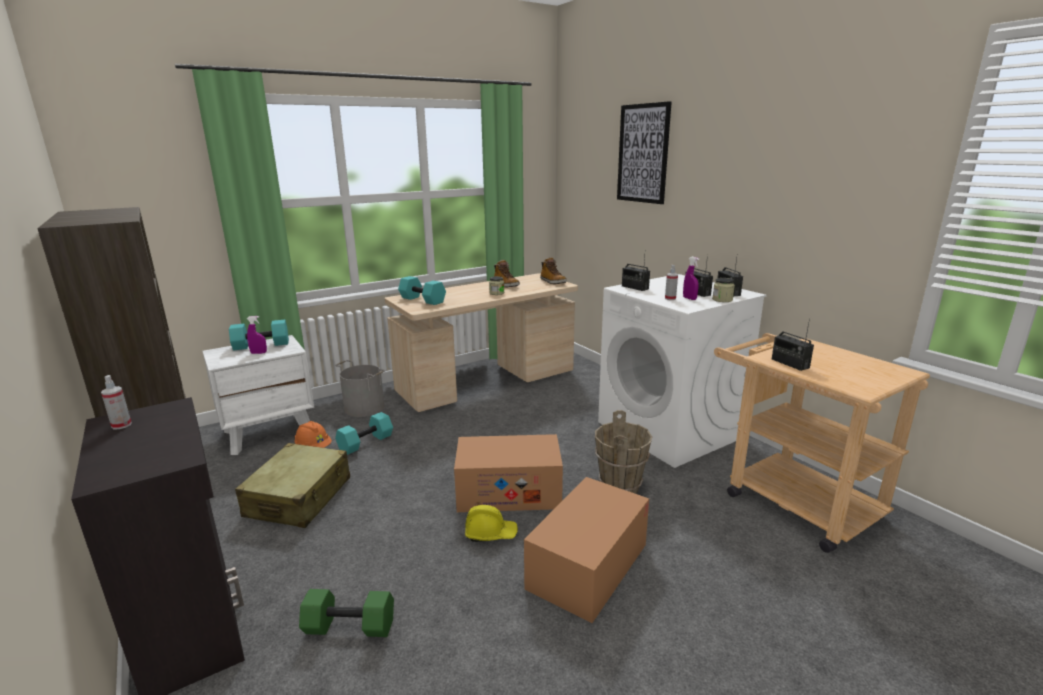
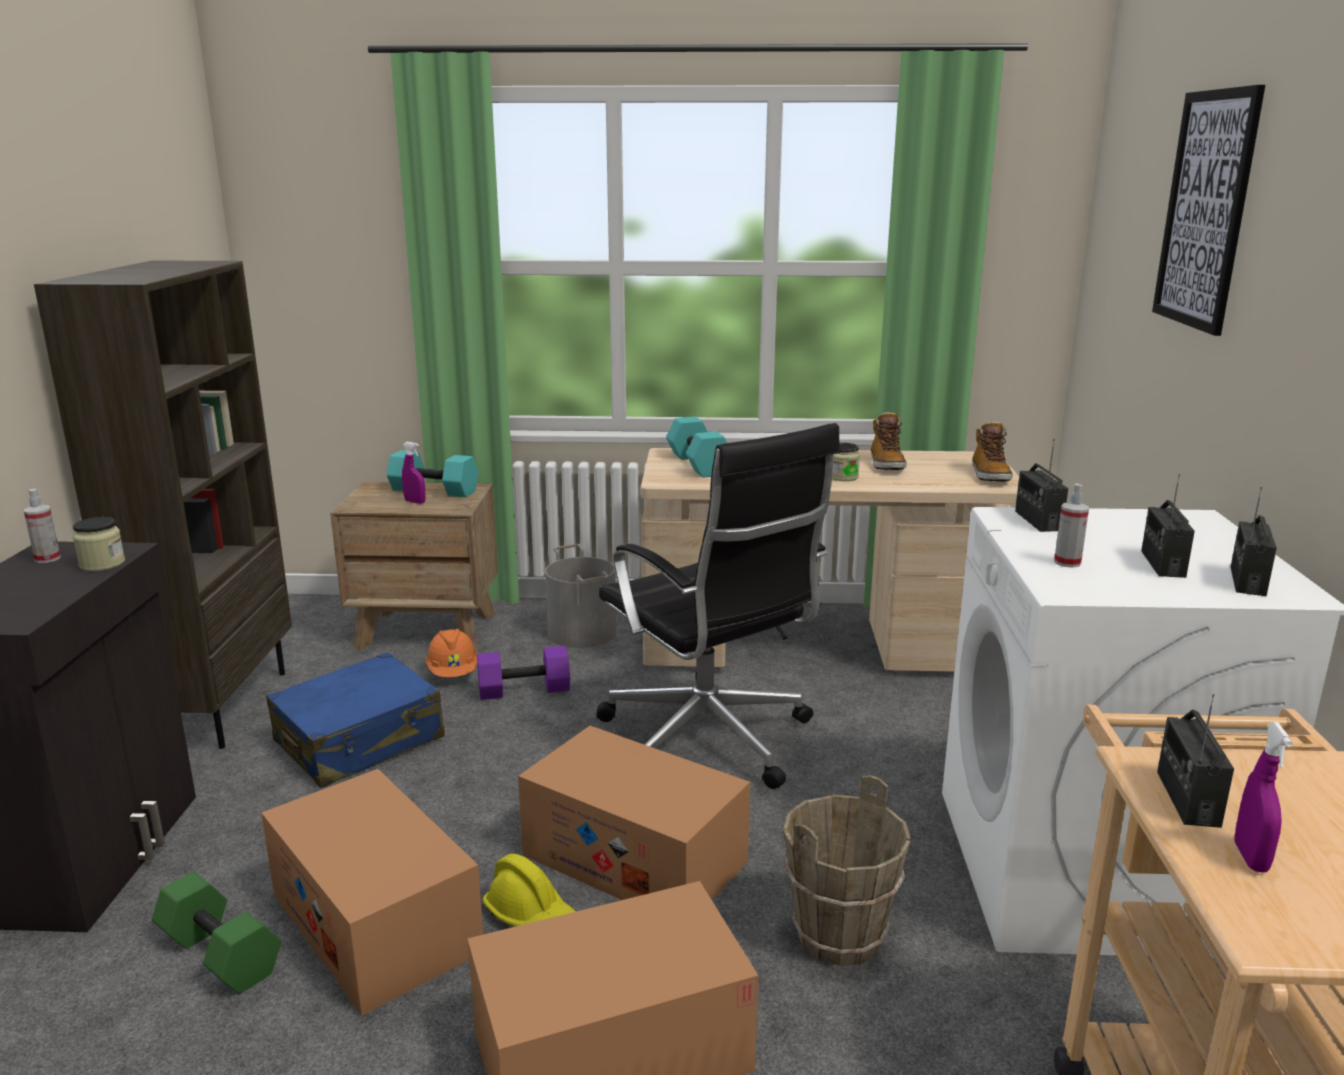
camera: 35 degrees right, 0 degrees up
(269, 432) = (427, 630): white nightstand -> brown nightstand
(299, 497) = (360, 741): beige suitcase -> blue suitcase
(366, 443) = (523, 691): turquoise dumbbell -> purple dumbbell
(419, 571) = (375, 922): none -> cardboard box
(484, 434) = (709, 741): none -> black office chair
(689, 298) = (1114, 573): purple spray bottle -> purple spray bottle (1250, 858)
(722, 299) = (1193, 594): jar -> jar (102, 564)

